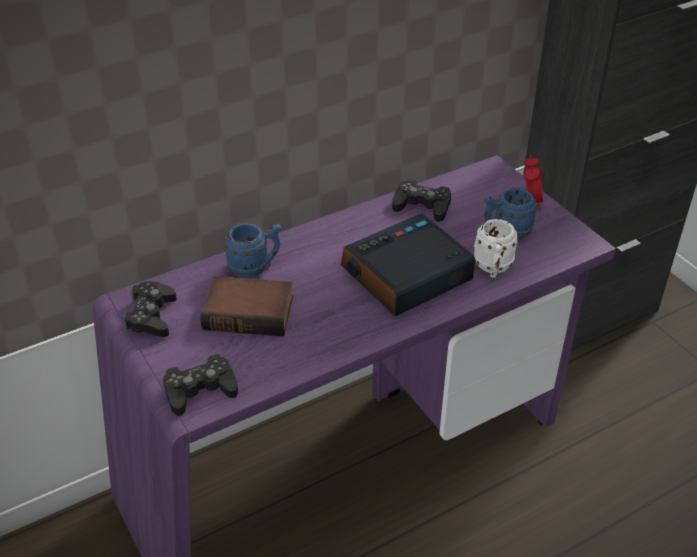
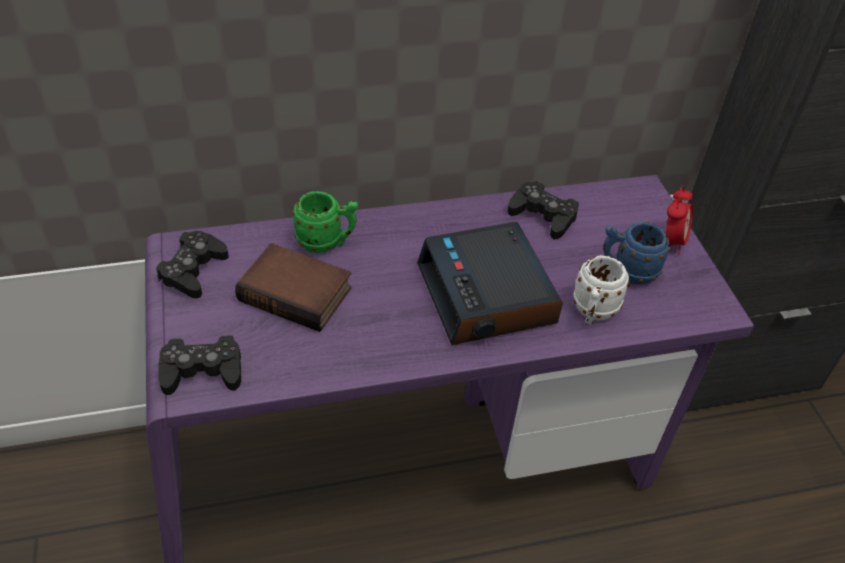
camera: 15 degrees right, 5 degrees up
(255, 267) = (327, 242): blue mug -> green mug
(406, 276) = (487, 295): alarm clock -> alarm clock turned 90 degrees counterclockwise

